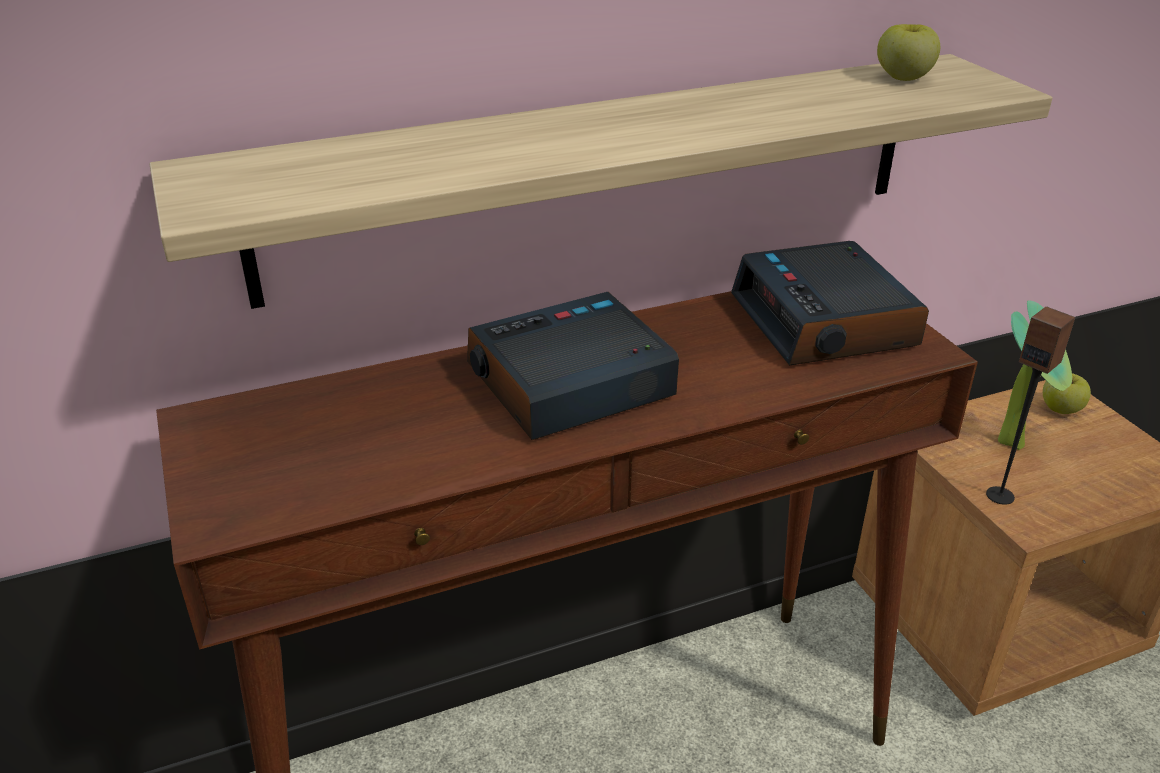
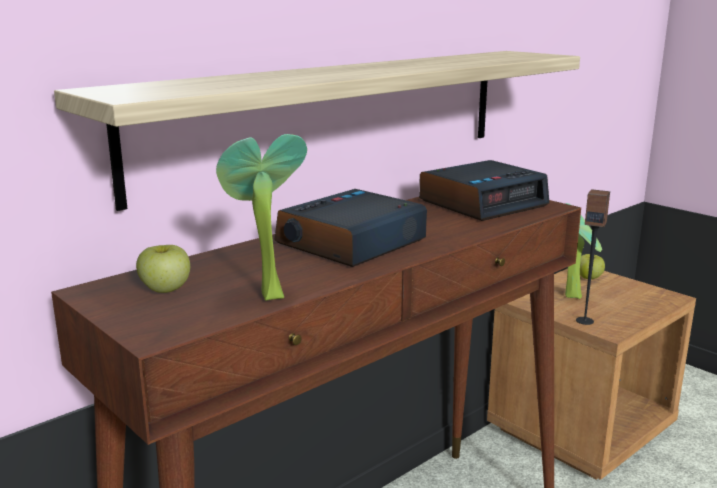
camera: 20 degrees left, 15 degrees down
(386, 477) = (265, 296): none -> potted plant
(825, 322) = (482, 202): alarm clock -> alarm clock turned 90 degrees counterclockwise
(903, 78) = (495, 55): apple -> apple (165, 289)

